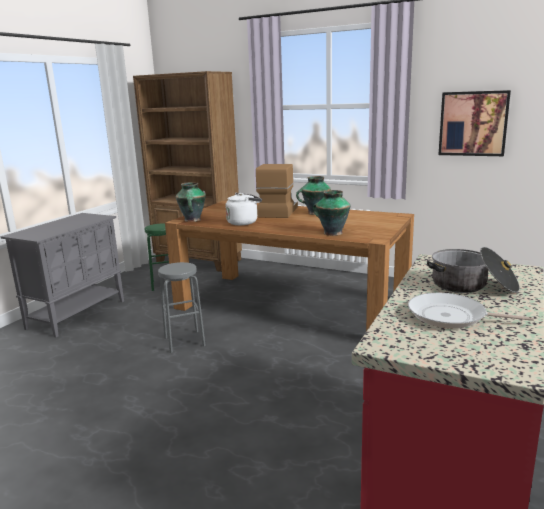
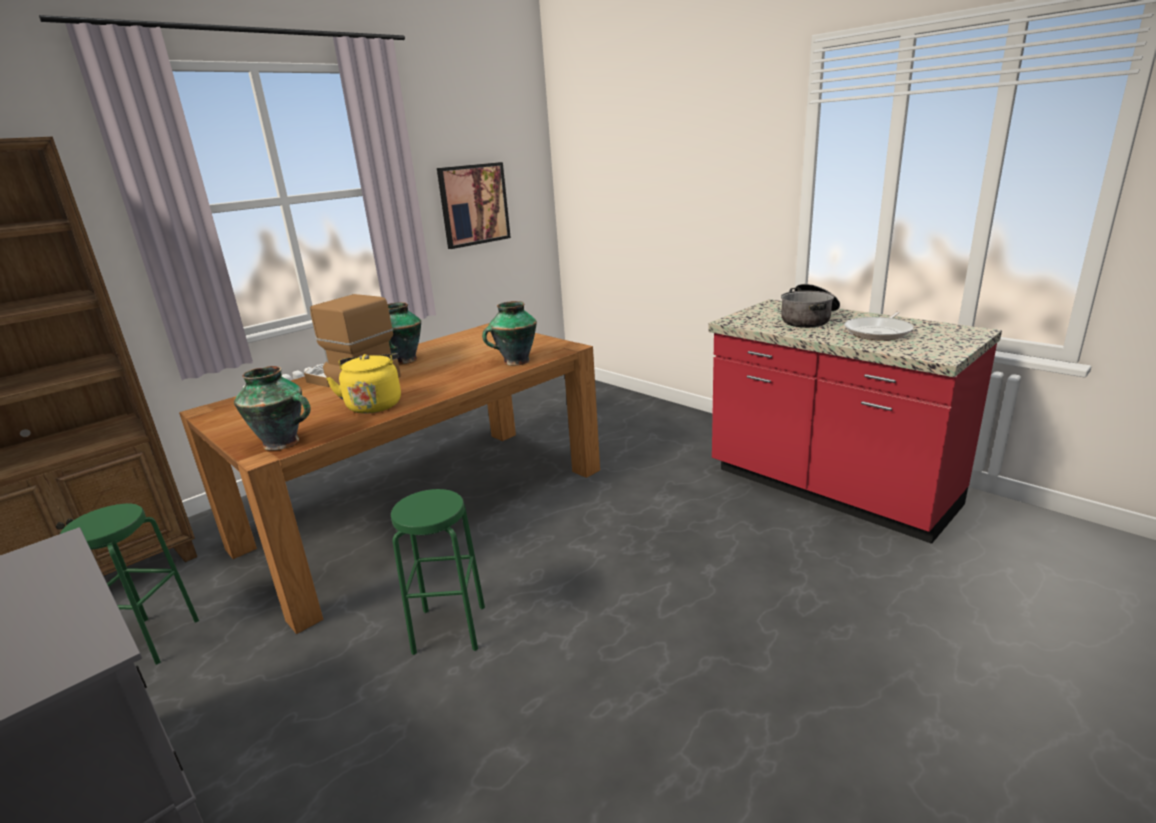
camera: 70 degrees left, 5 degrees up
(184, 341) = (449, 629): grey stool -> green stool
(244, 222) = (374, 404): white kettle -> yellow kettle

